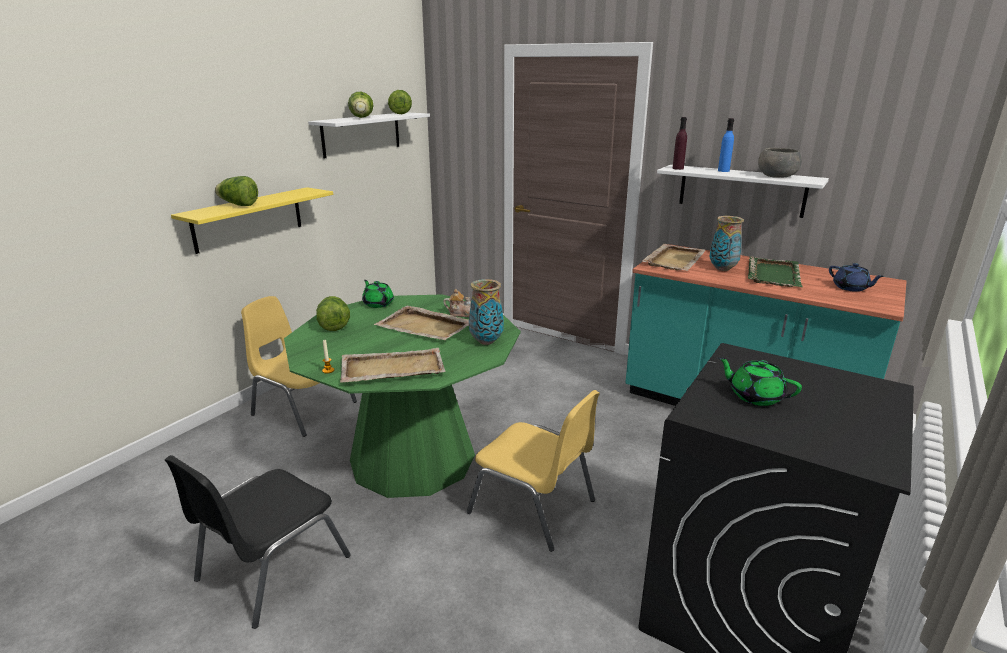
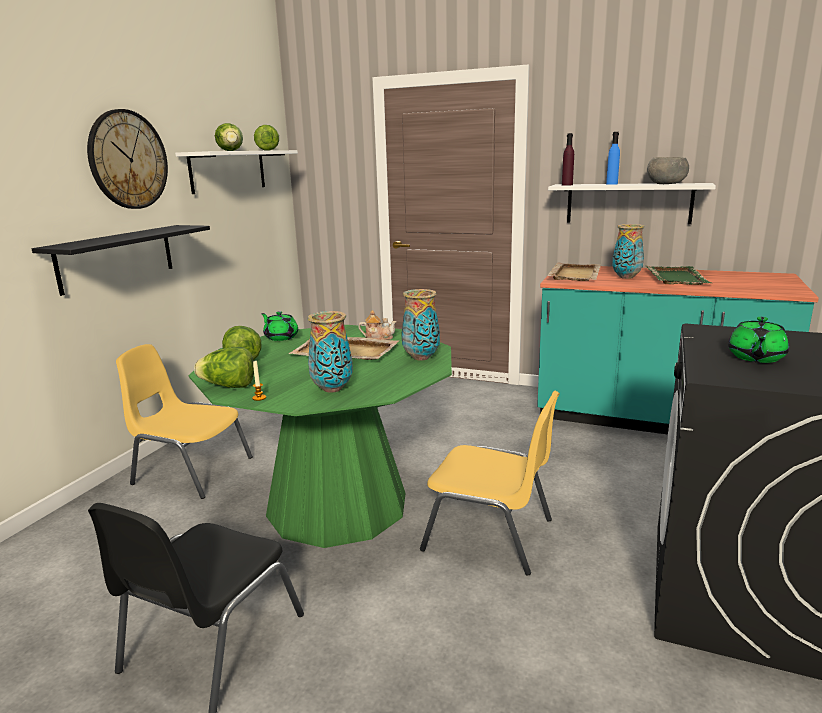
camera: 10 degrees left, 5 degrees down
(239, 205) = (110, 238): lettuce -> lettuce (228, 386)
(248, 219) = (117, 258): yellow shelf -> black shelf
(261, 131) = (128, 160): none -> wall clock
(391, 368) = (332, 389): beige tray -> vase
(754, 396) = (755, 357): green teapot -> green teapot turned 90 degrees counterclockwise
(850, 288) = (754, 282): blue teapot -> none

